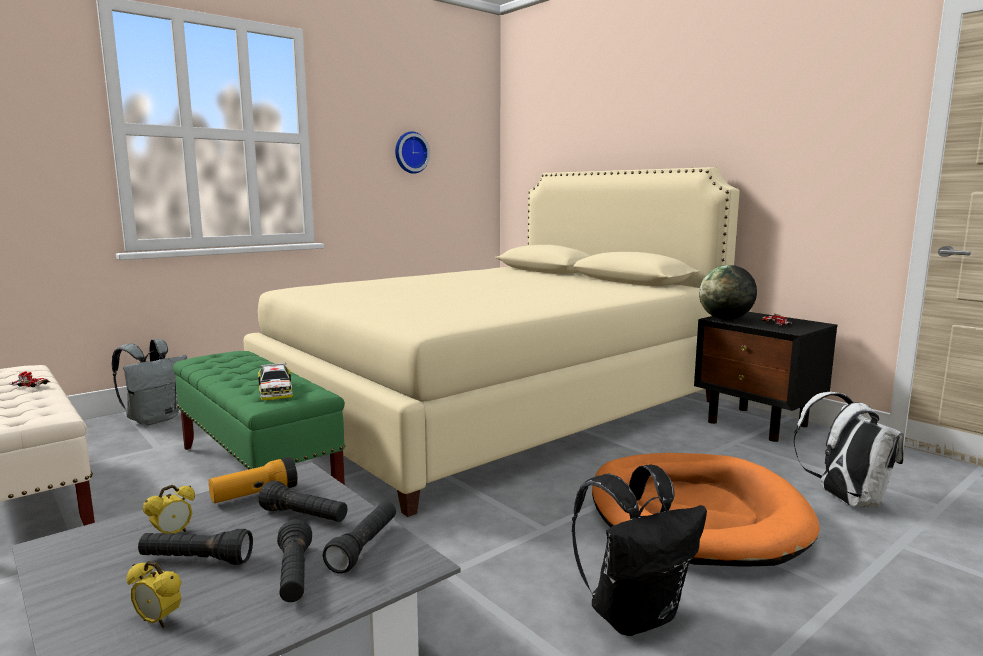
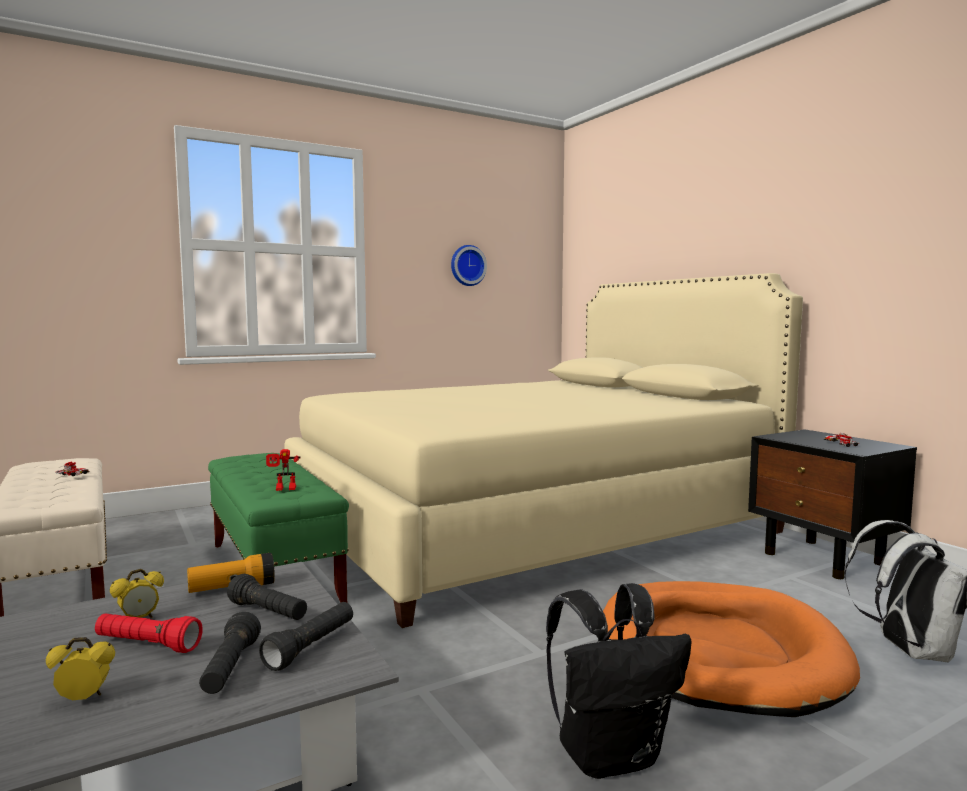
camera: 10 degrees right, 5 degrees down
(155, 419) = (200, 517): grey backpack -> none
(158, 621) = (84, 699): alarm clock -> alarm clock turned 135 degrees clockwise
(196, 560) = (147, 645): black flashlight -> red flashlight
(275, 390) = (284, 489): toy car -> toy robot
(725, 319) = (783, 437): globe -> none

